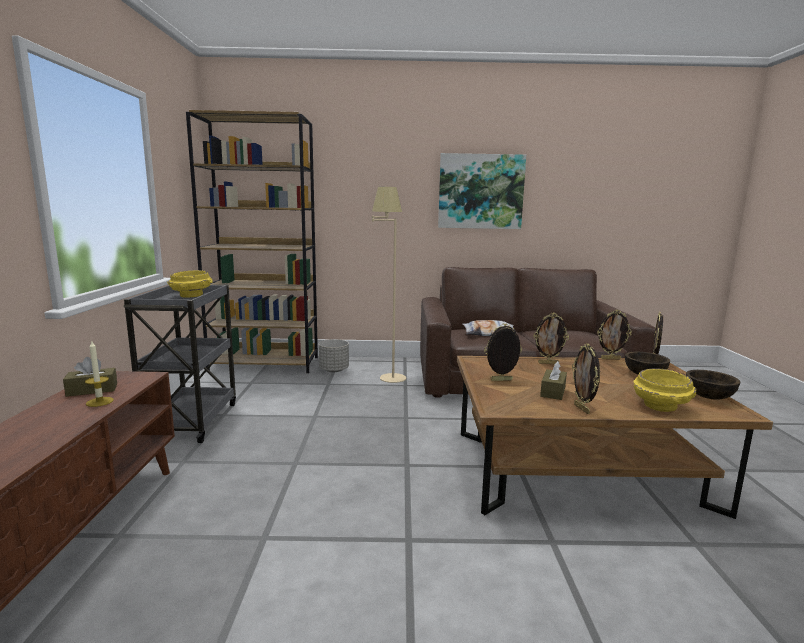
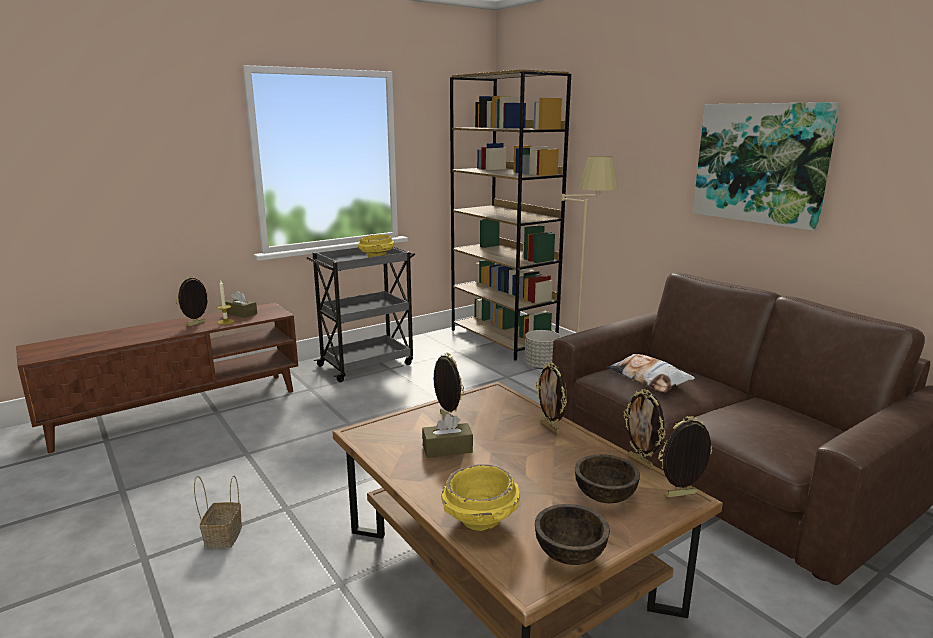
camera: 55 degrees right, 5 degrees up
(420, 594) = (223, 536): none -> basket
(582, 409) = (408, 472): picture frame -> picture frame (196, 324)

